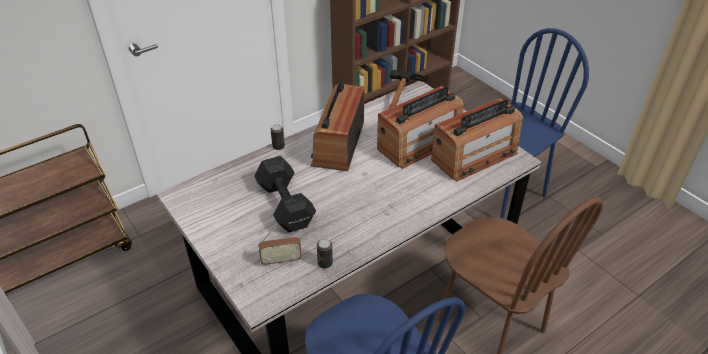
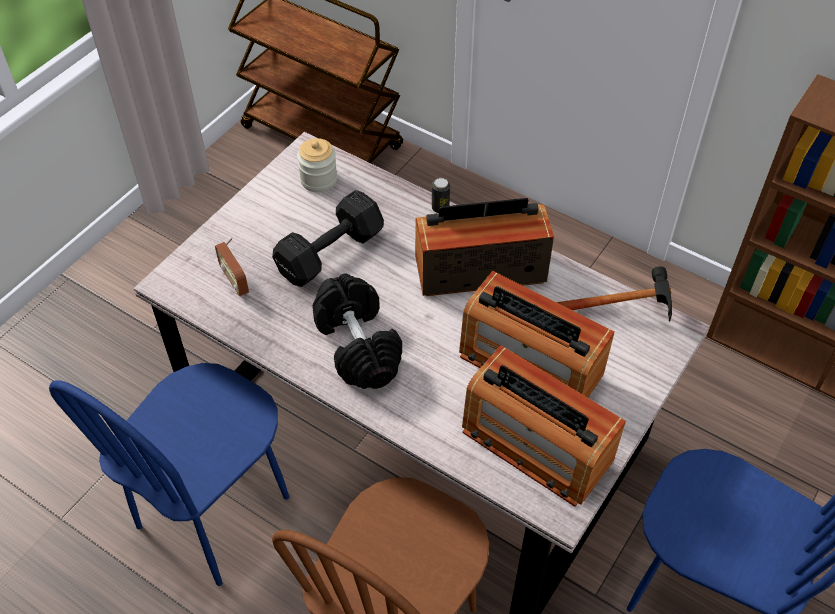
camera: 70 degrees right, 10 degrees up
(211, 195) = (318, 180): none -> jar
(325, 263) = (244, 324): can -> none
(373, 209) = (359, 345): none -> black dumbbell

